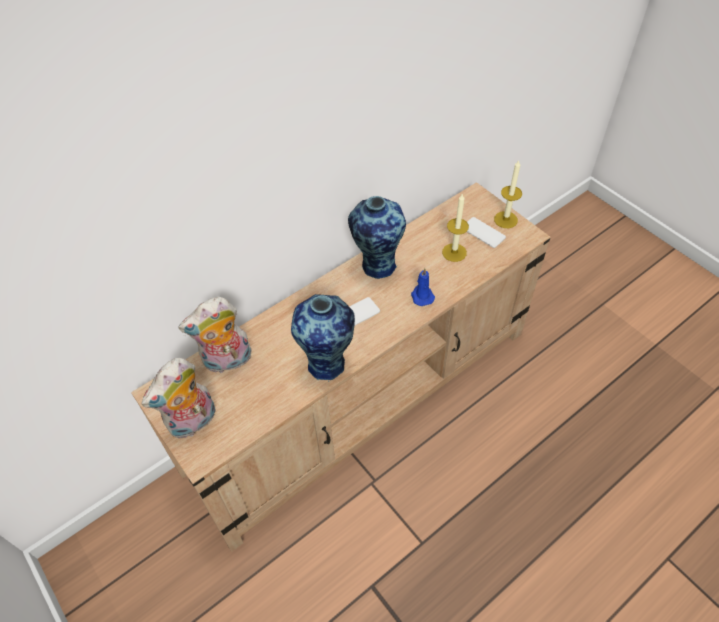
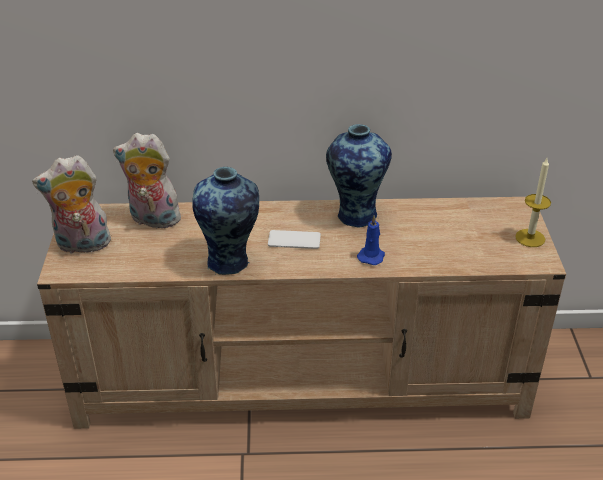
camera: 35 degrees right, 15 degrees down
(454, 252) = (443, 239): candle -> none
(483, 233) = (492, 237): phone -> none

